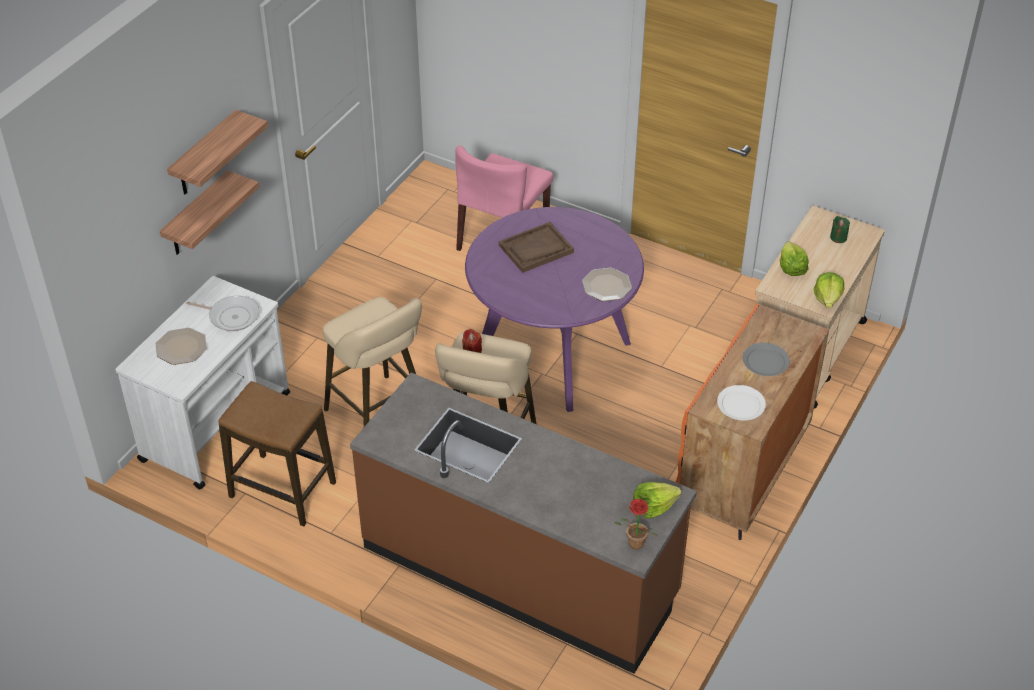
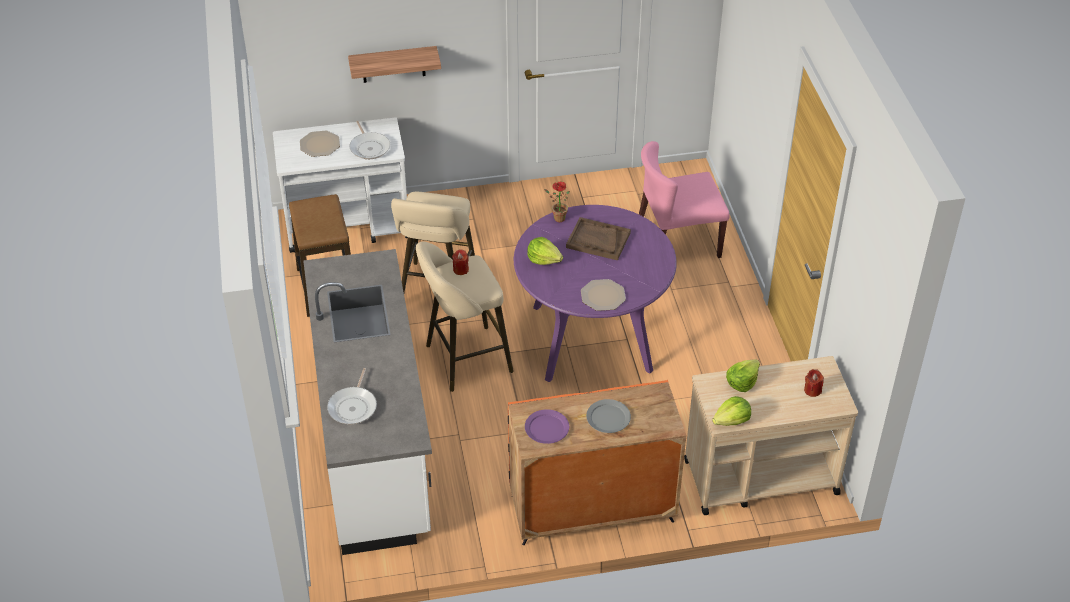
camera: 50 degrees right, 0 degrees up
(205, 155) = (412, 22): shelf -> none
(520, 571) = (374, 442): brown counter -> white counter
(589, 514) = (353, 406): none -> frying pan
(633, 545) = (347, 444): potted plant -> potted plant (557, 218)
(653, 506) = (393, 435): lettuce -> lettuce (544, 259)
(740, 405) = (546, 428): white plate -> purple plate
(838, 237) = (812, 390): green candle -> red candle

